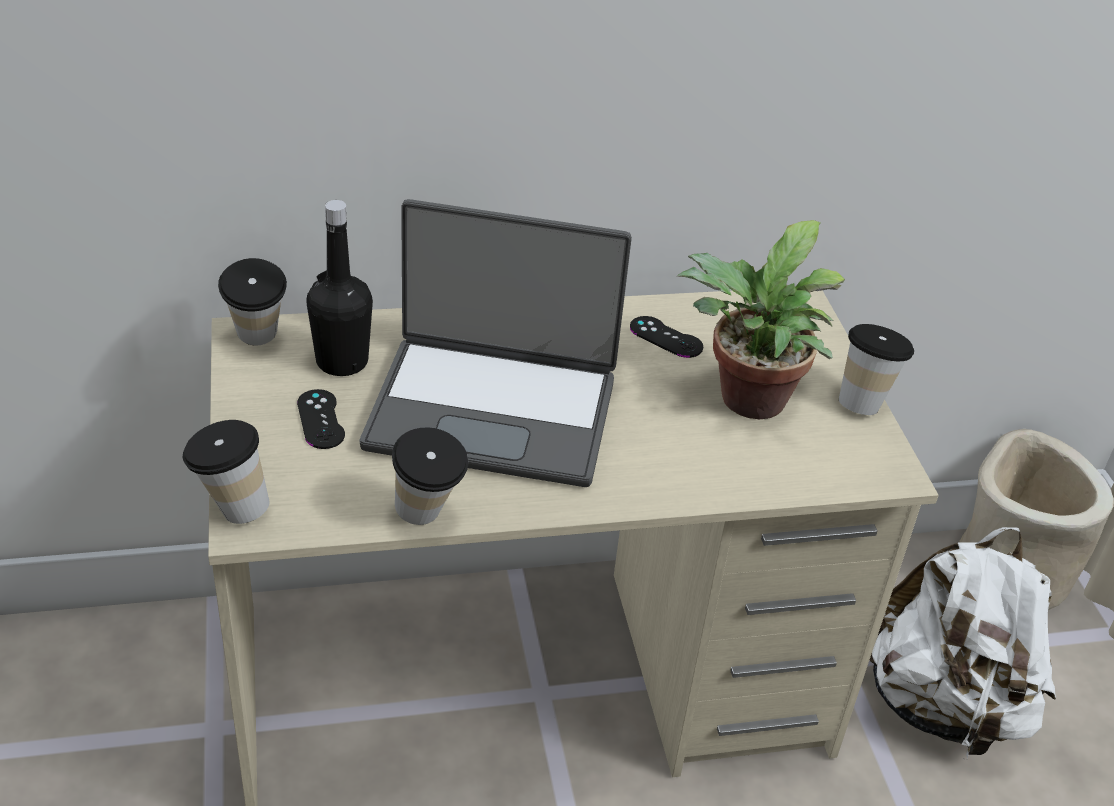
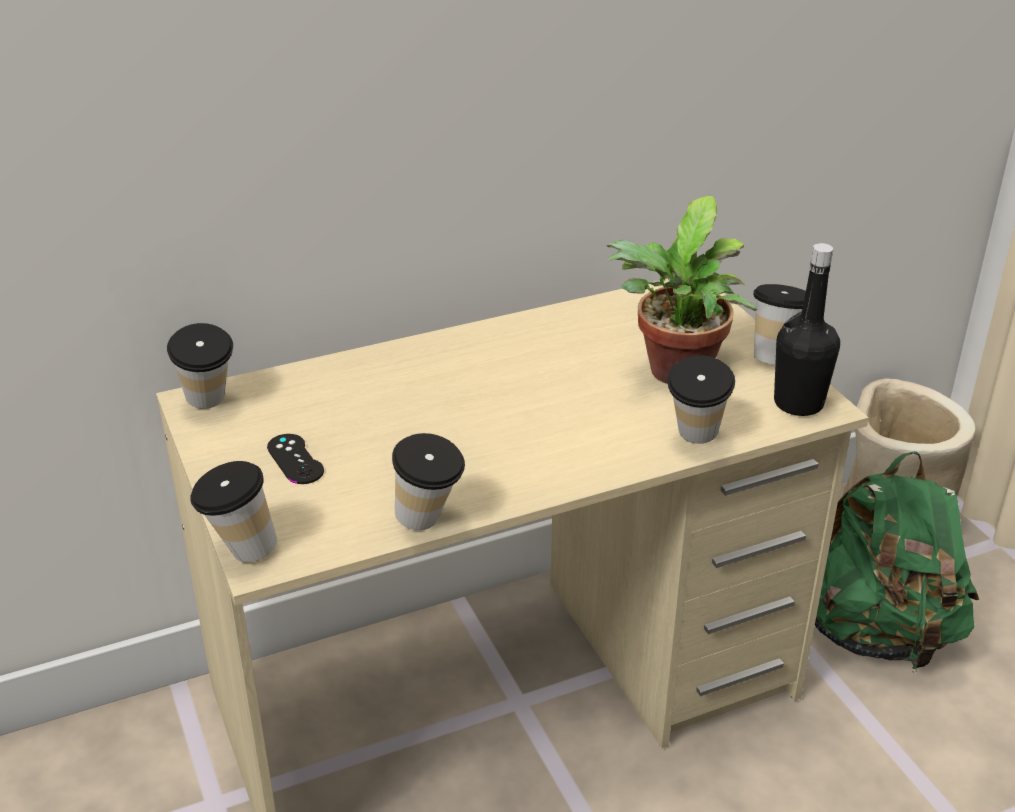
camera: 10 degrees left, 5 degrees down
(342, 361) = (296, 407): black bottle -> black bottle (798, 403)
(493, 411) = (453, 422): laptop -> none
(666, 337) = (583, 335): black game controller -> none
(738, 483) = (695, 440): none -> cup
(942, 705) = (875, 634): white backpack -> green backpack

